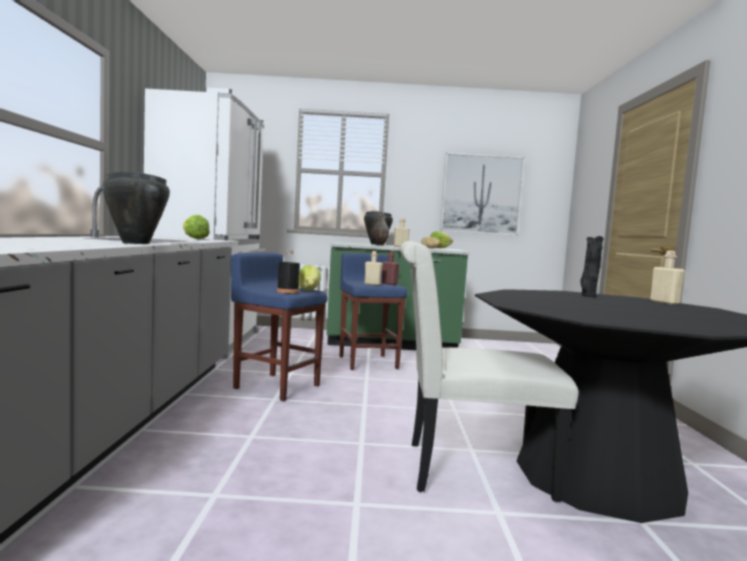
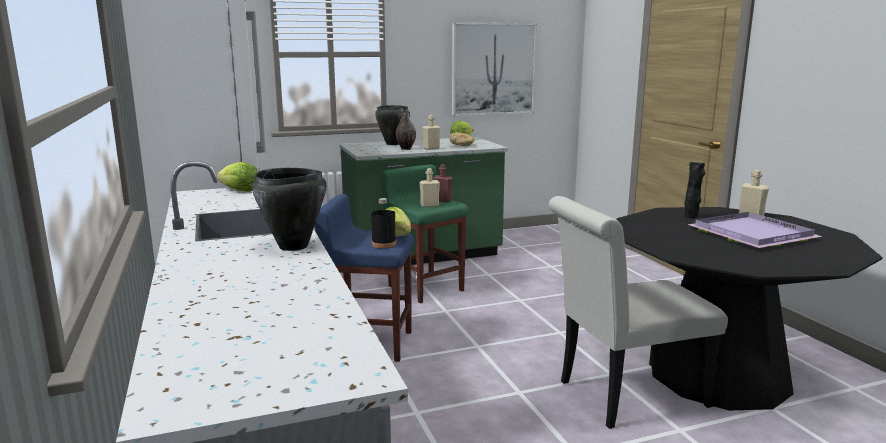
camera: 20 degrees left, 10 degrees up
(368, 362) = (425, 288): blue stool -> green stool
(635, 308) = (749, 234): none -> purple tray

